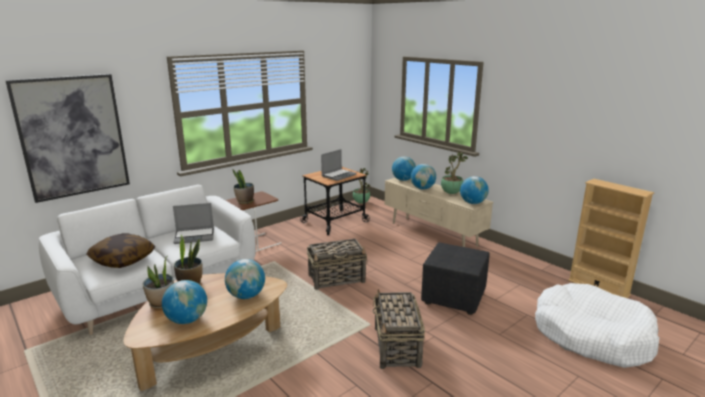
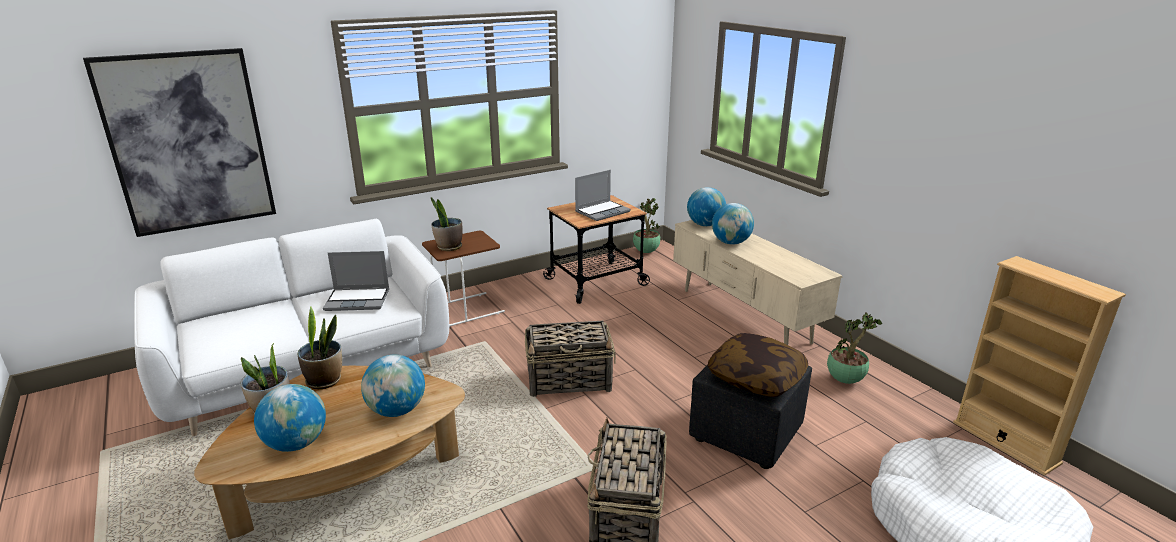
camera: 10 degrees right, 5 degrees up
(123, 260) = (245, 331): pillow -> pillow (756, 378)
(451, 193) = (776, 254): potted plant -> potted plant (845, 379)
(472, 203) = (806, 275): globe -> none

